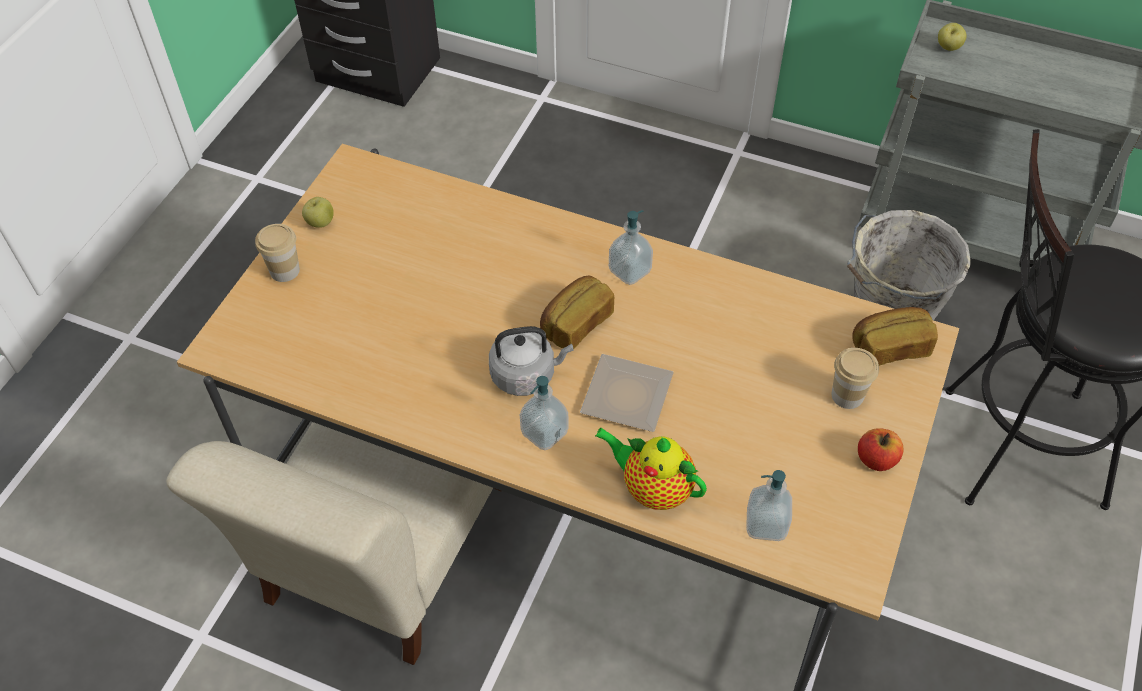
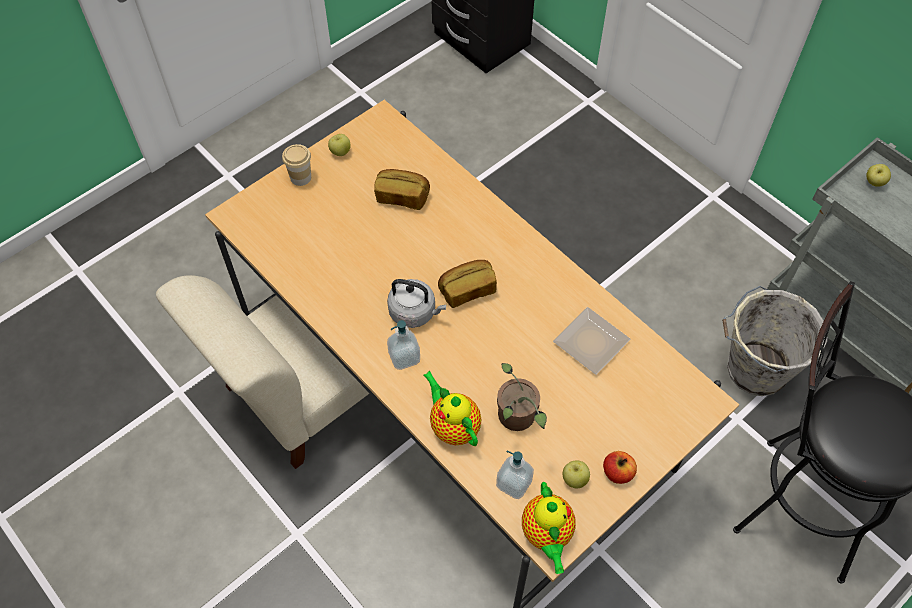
camera: 25 degrees right, 5 degrees up
(628, 398) = (472, 357): plate -> plate (591, 345)
(629, 271) = (525, 266): soap dispenser -> none
(725, 448) = (517, 419): none -> potted plant
(833, 488) = (574, 479): none -> apple
(840, 566) = (547, 535): none -> teapot
(847, 395) = (625, 419): cup -> none
(890, 347) = (677, 397): bread -> bread (402, 196)

